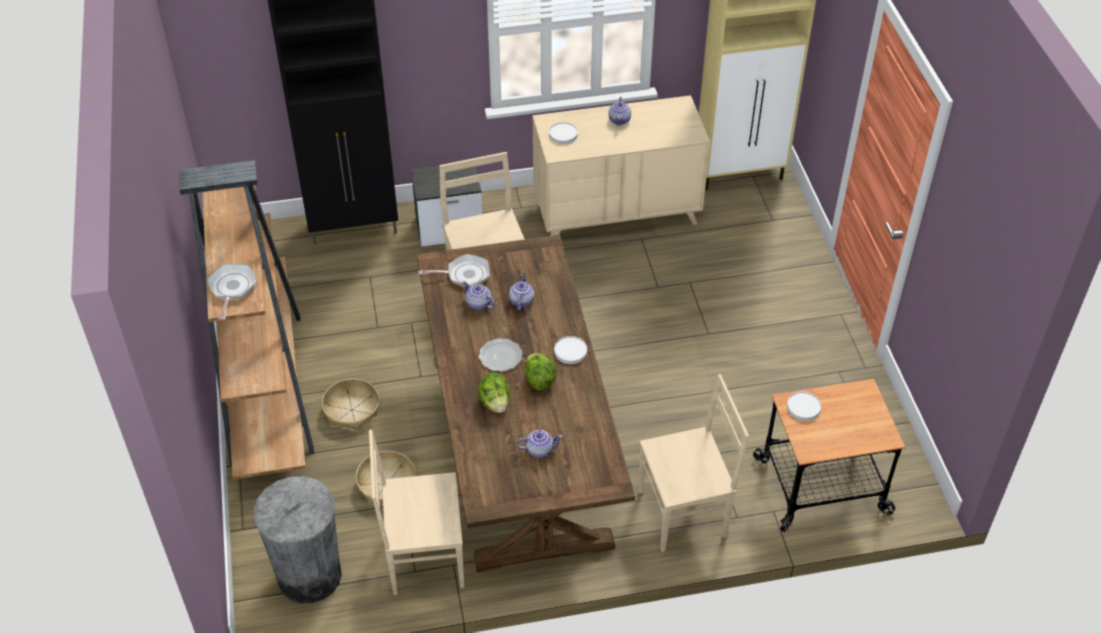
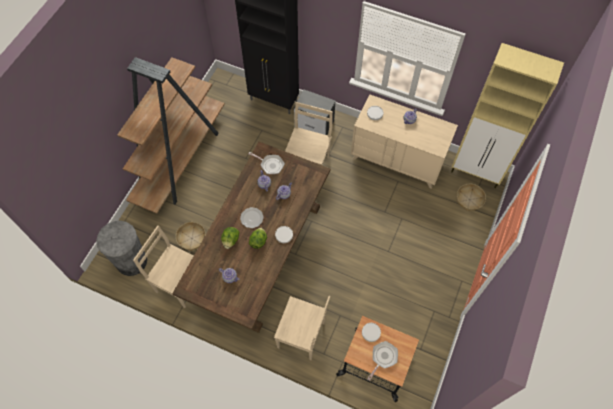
camera: 35 degrees right, 15 degrees up
(232, 289) = (137, 125): frying pan -> frying pan (383, 357)
(352, 410) = (205, 193): basket -> basket (469, 199)

